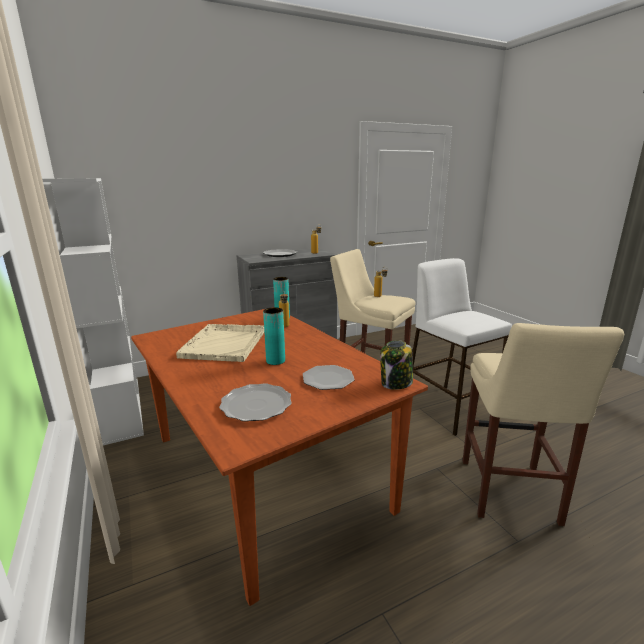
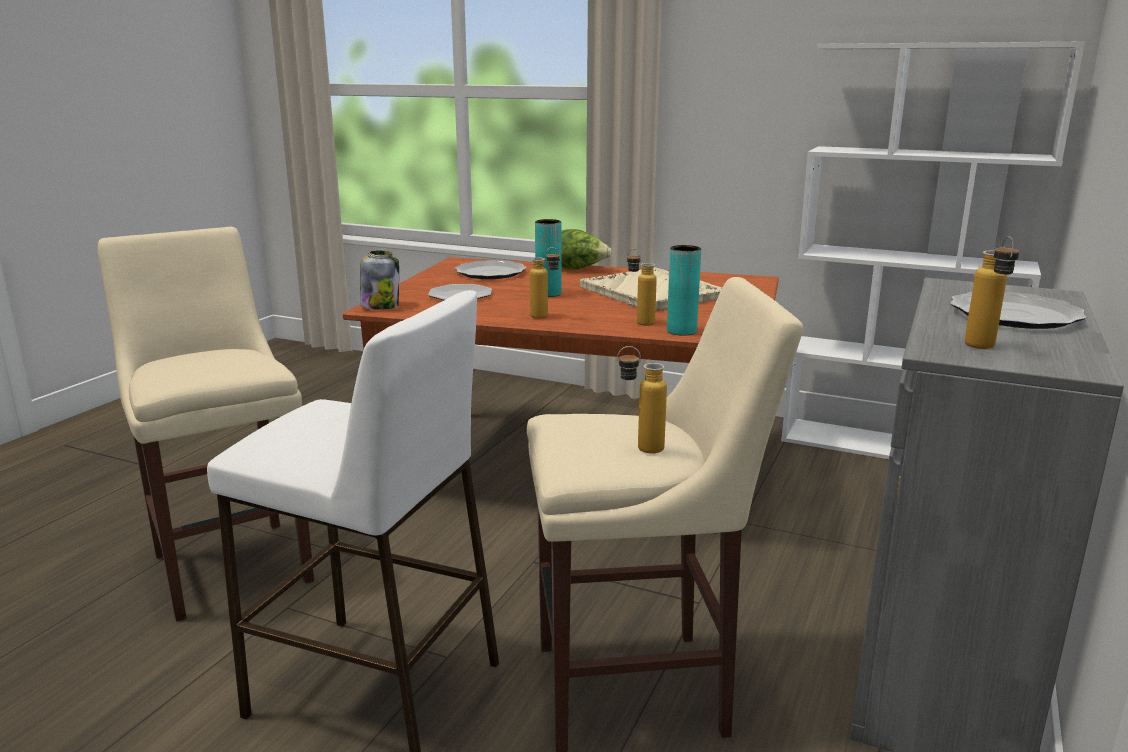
camera: 140 degrees right, 0 degrees up
(191, 384) = (579, 269): none -> lettuce
(317, 342) = (545, 317): none -> bottle

